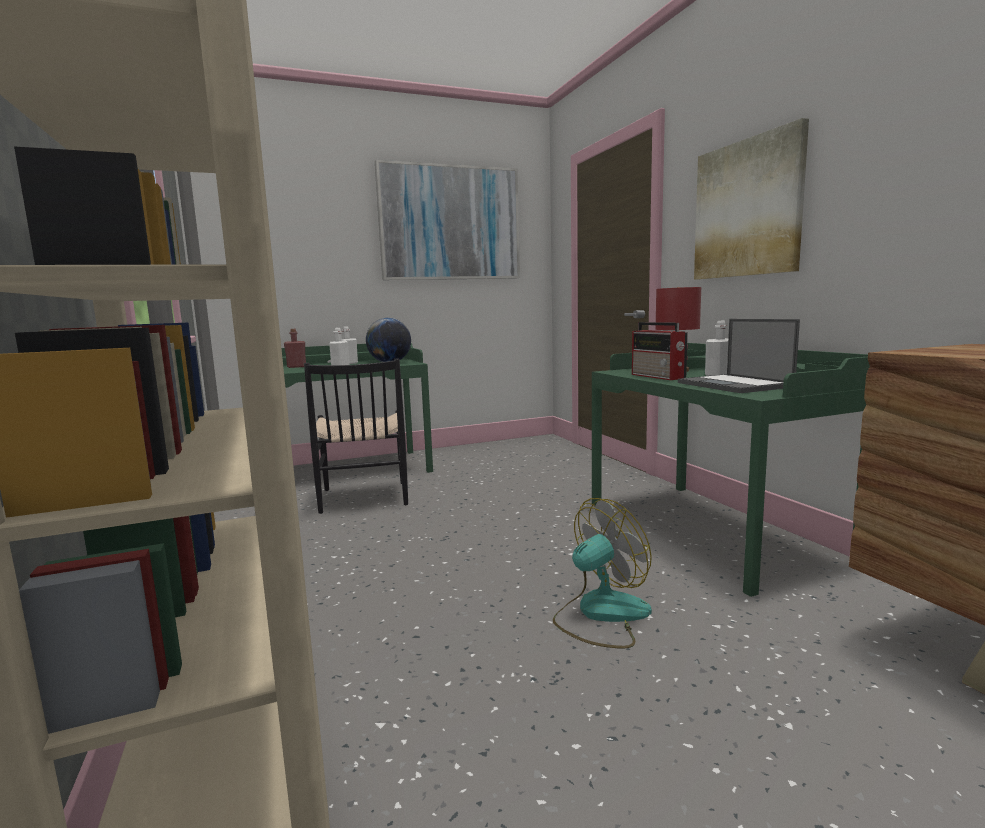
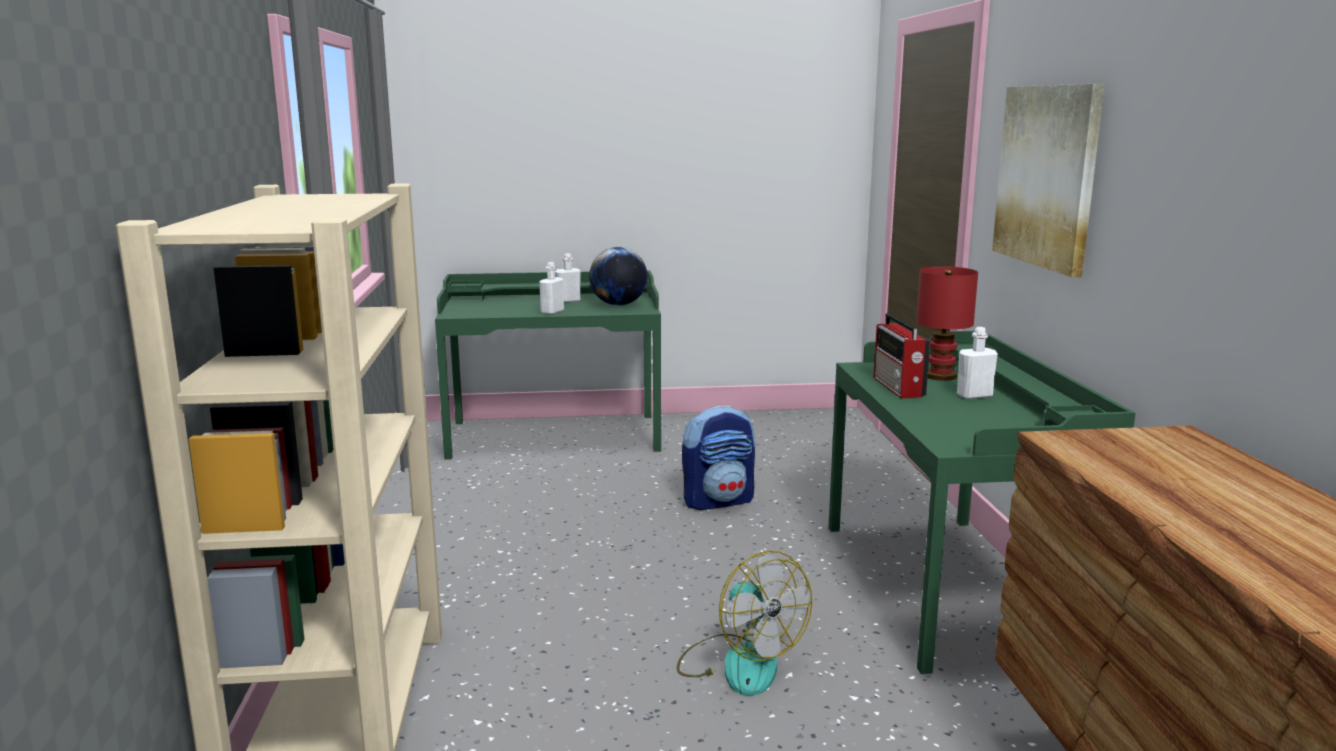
camera: 15 degrees right, 5 degrees up
(296, 367) = (505, 302): red bottle -> none
(364, 499) = (561, 481): black chair -> none
(449, 223) = (722, 111): picture -> none
(497, 497) = (718, 501): none -> backpack
(601, 614) = (739, 663): fan -> fan turned 75 degrees clockwise
(735, 385) = (960, 421): laptop -> none

